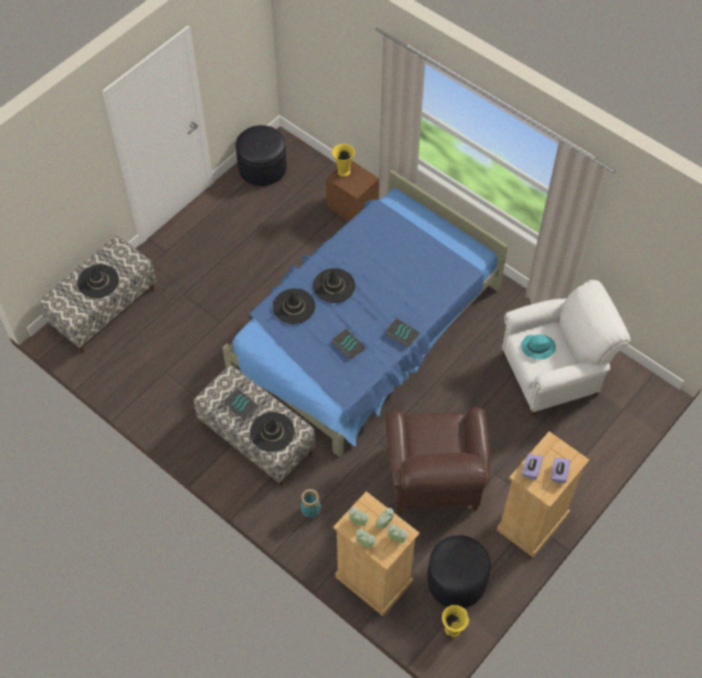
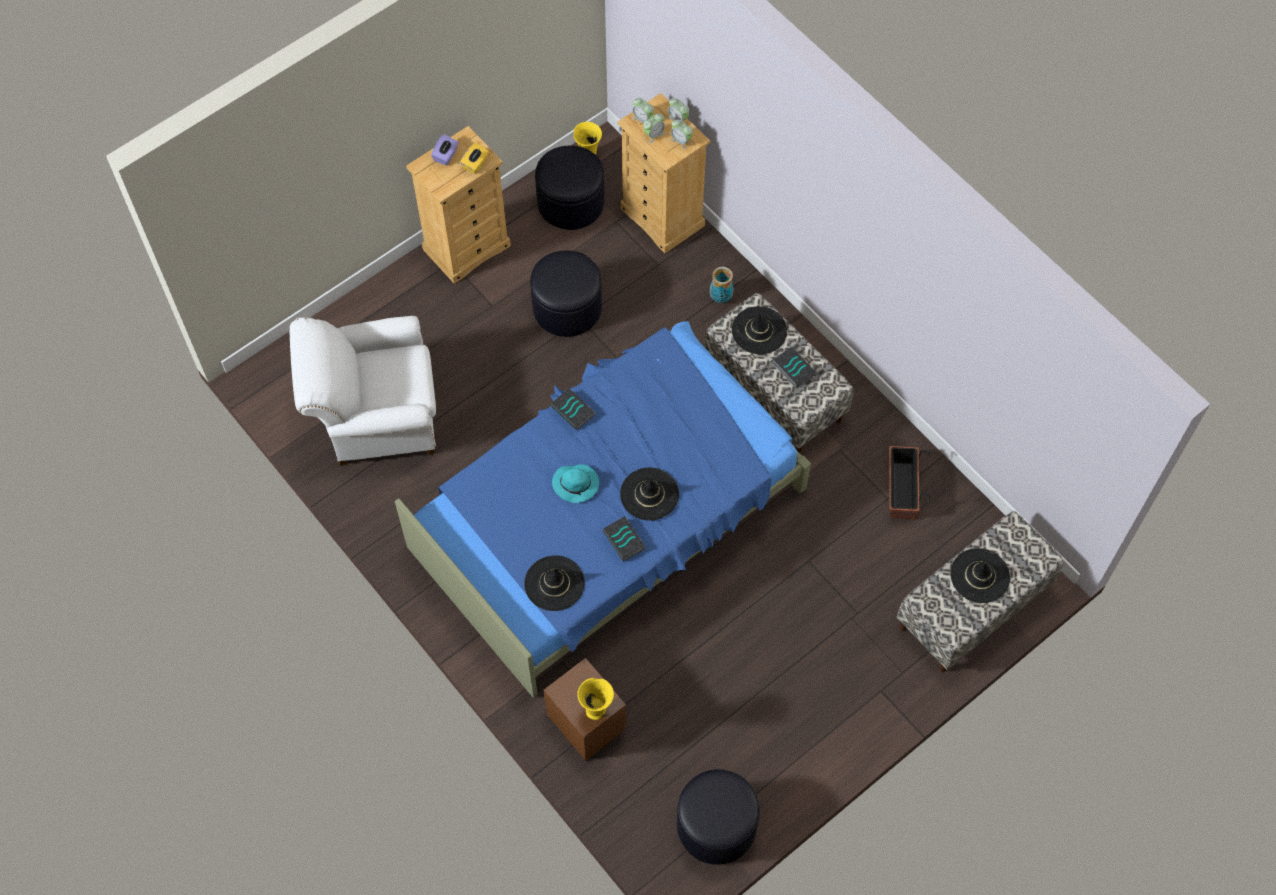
camera: 170 degrees left, 5 degrees up
(155, 379) = (902, 490): none -> planter
(294, 306) = (709, 472): black hat -> black hat (554, 583)
(347, 345) = (647, 407): book -> book (625, 540)
(434, 482) = (567, 307): brown armchair -> black ottoman
(531, 470) = (475, 164): purple tissue box -> yellow tissue box
(537, 348) = (400, 380): turquoise hat -> turquoise hat (576, 484)

